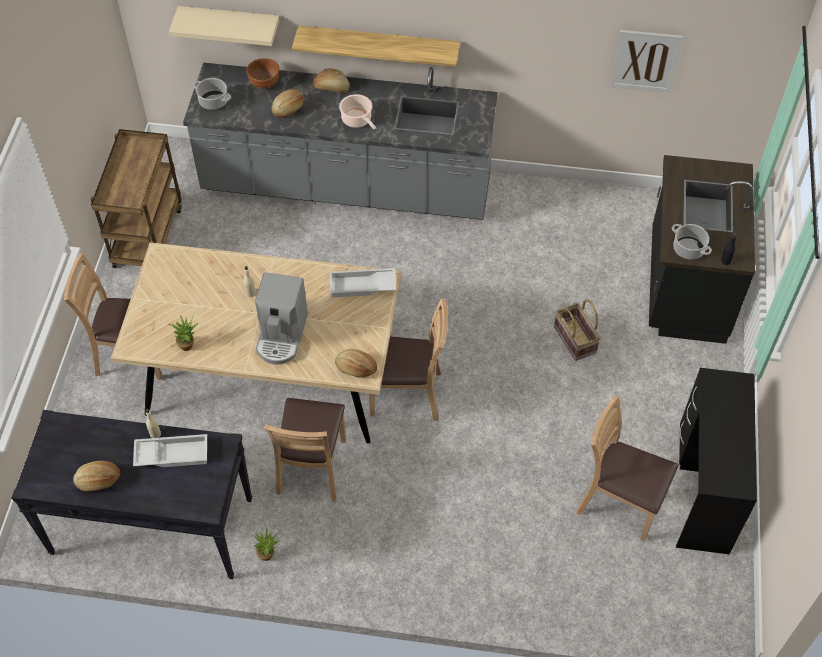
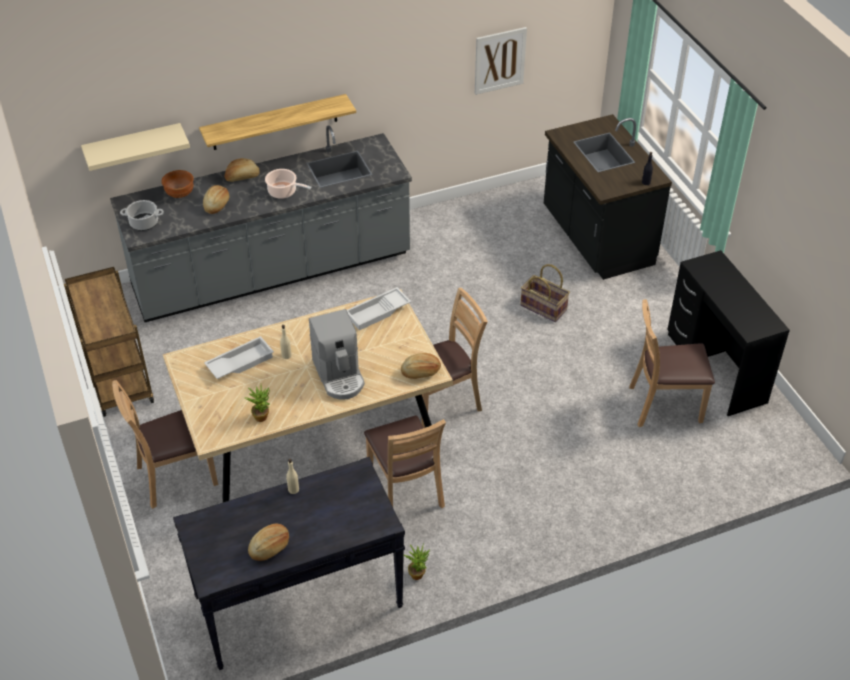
camera: 30 degrees left, 10 degrees down
(172, 453) = (321, 497): white tray -> white tray (240, 362)
(688, 249) = (613, 185): cooking pot -> none

